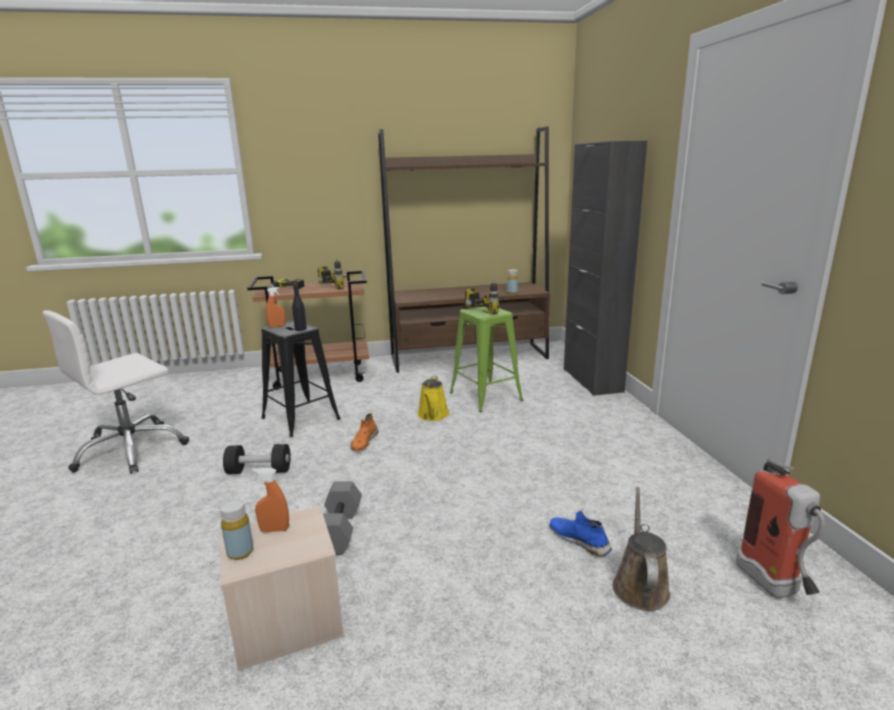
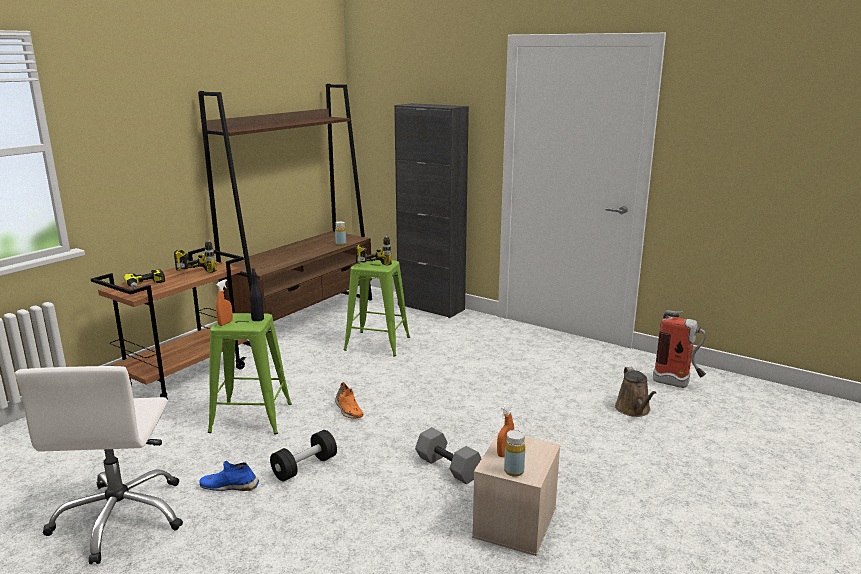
camera: 45 degrees left, 0 degrees up
(300, 418) = (250, 417): black stool -> green stool
(433, 415) = (364, 371): yellow watering can -> none
(579, 541) = (580, 404): blue shoe -> blue shoe (230, 486)
(639, 585) = (634, 410): brown watering can -> brown watering can turned 150 degrees counterclockwise

